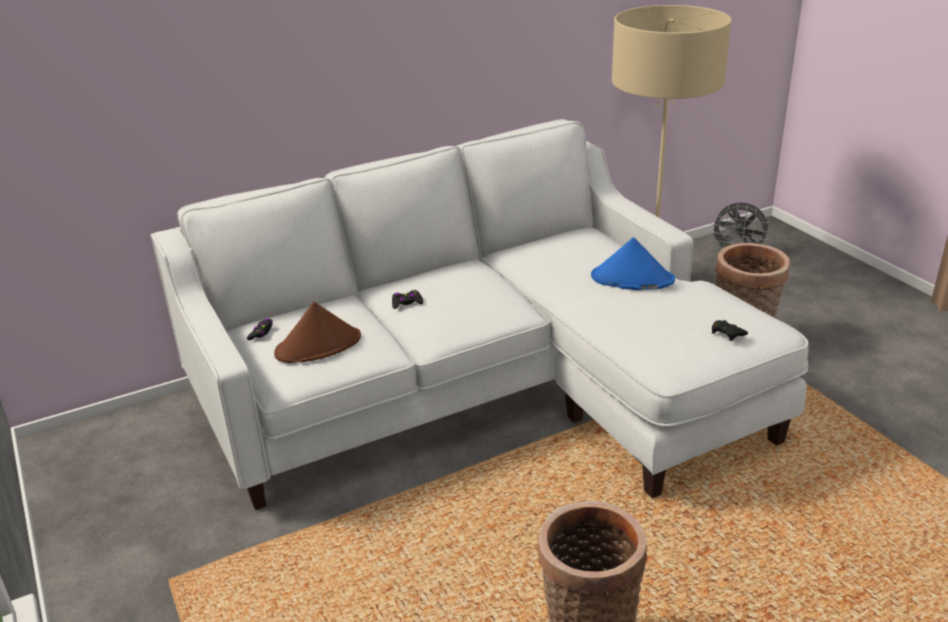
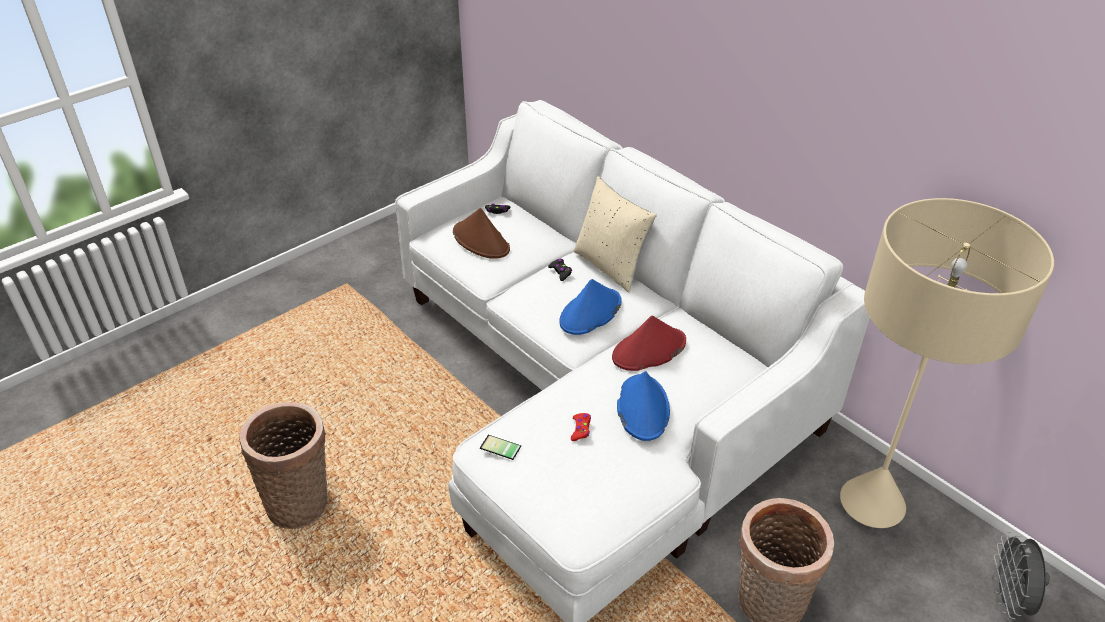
camera: 75 degrees right, 10 degrees up
(411, 276) = (611, 266): none -> beige pillow
(483, 293) = (590, 312): none -> blue hat
(556, 266) = (649, 350): none -> red hat
(655, 310) = (580, 429): none -> red game controller
(675, 355) = (499, 449): none -> phone
(727, 333) = (549, 488): black game controller -> none

